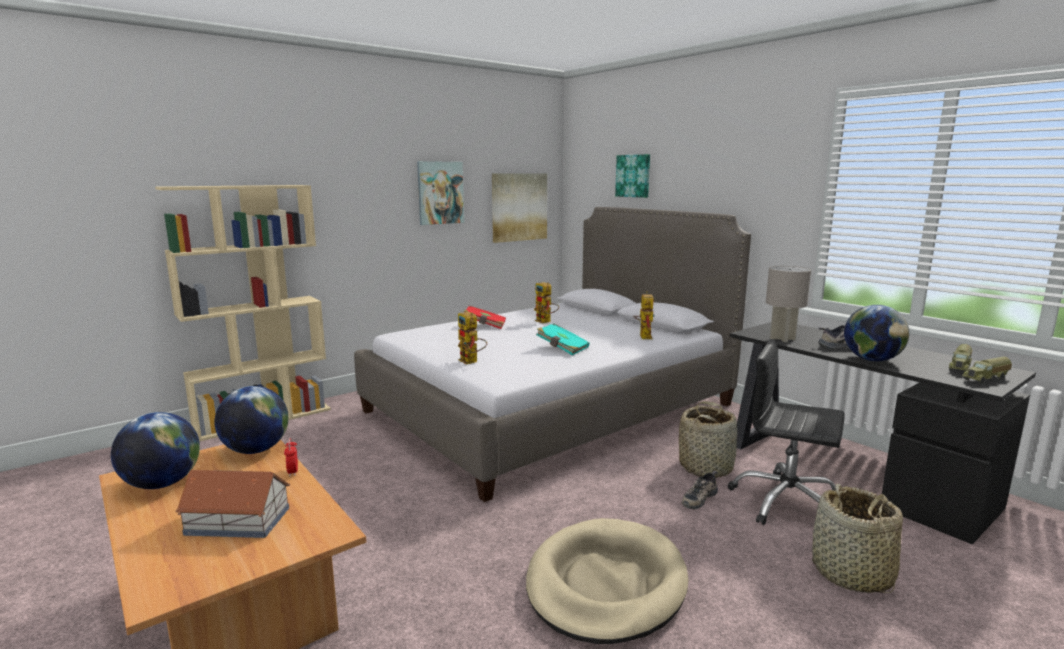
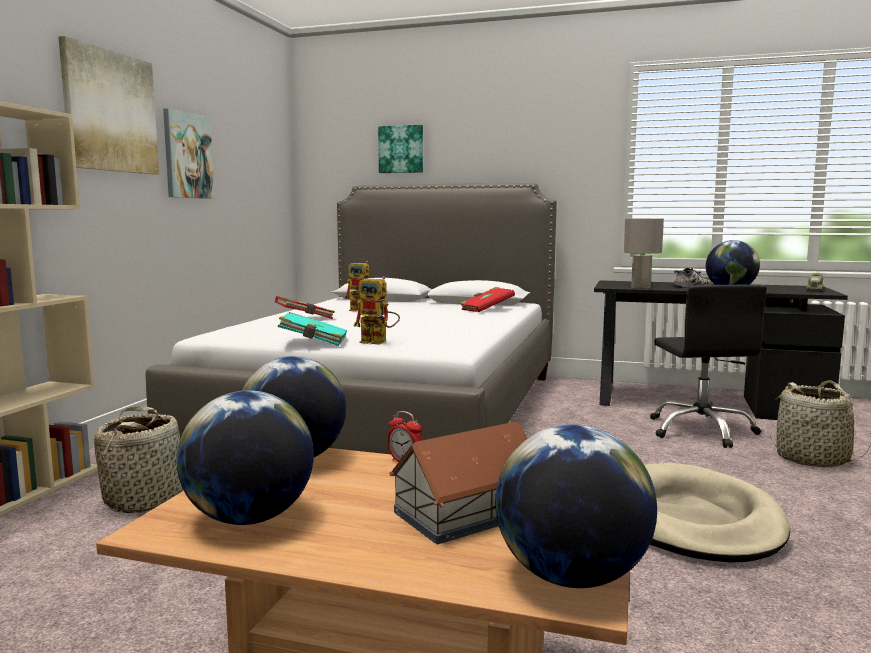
camera: 35 degrees left, 5 degrees down
(180, 585) = (571, 576): none -> globe
(519, 207) = (260, 185): picture -> picture (110, 111)
(562, 348) = (440, 324): turquoise book -> turquoise book (313, 342)
(643, 336) = (486, 309): toy robot -> red book
(698, 497) = (641, 443): shoe -> none
(706, 467) = (608, 422): basket -> basket (145, 499)
(786, 502) = (701, 430): black office chair -> black office chair turned 90 degrees counterclockwise
(960, 367) = (785, 288): toy truck -> none

